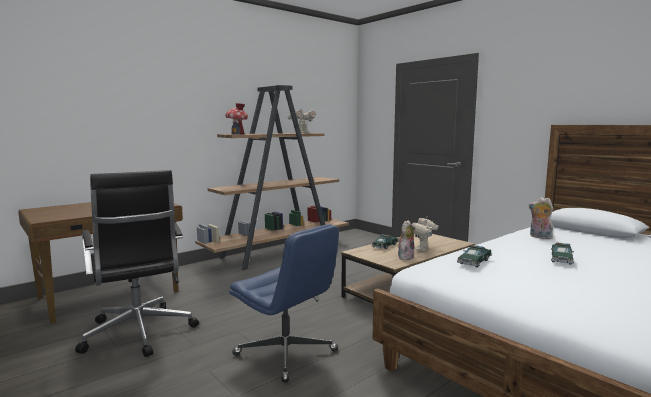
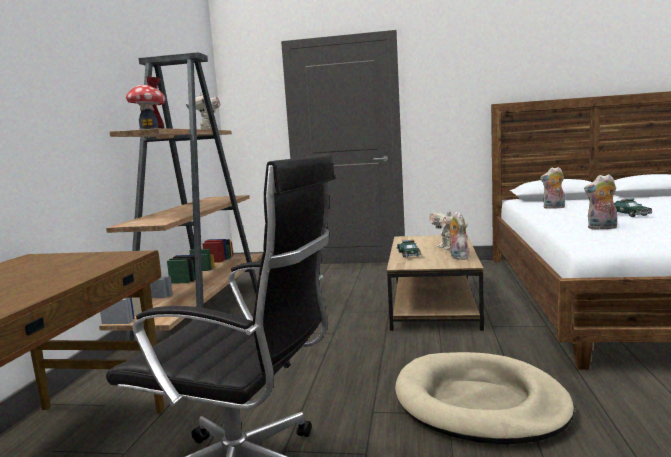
camera: 40 degrees left, 0 degrees up
(287, 353) = (479, 403): blue office chair -> beige dog bed
(474, 262) = (602, 228): toy car -> plush toy

